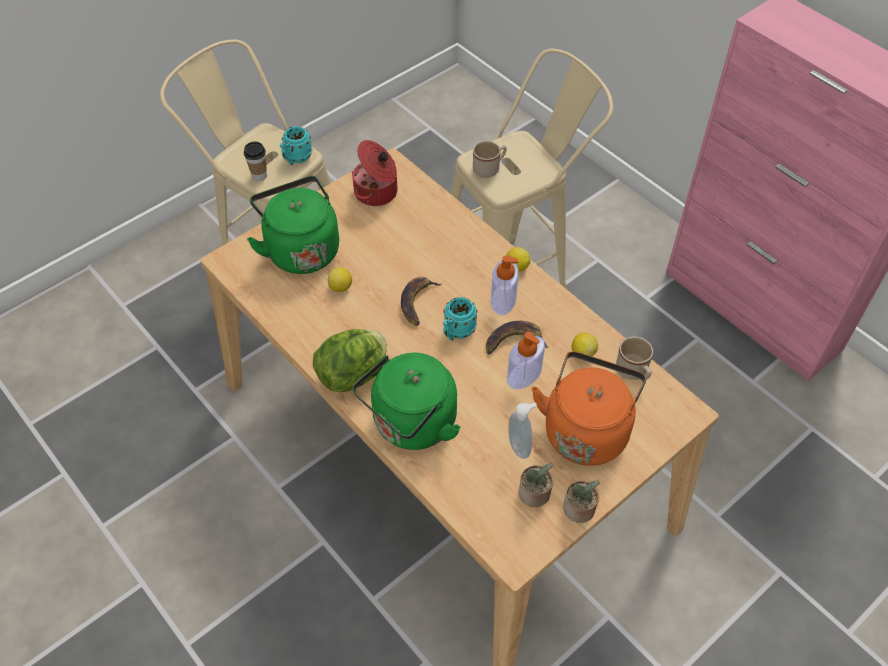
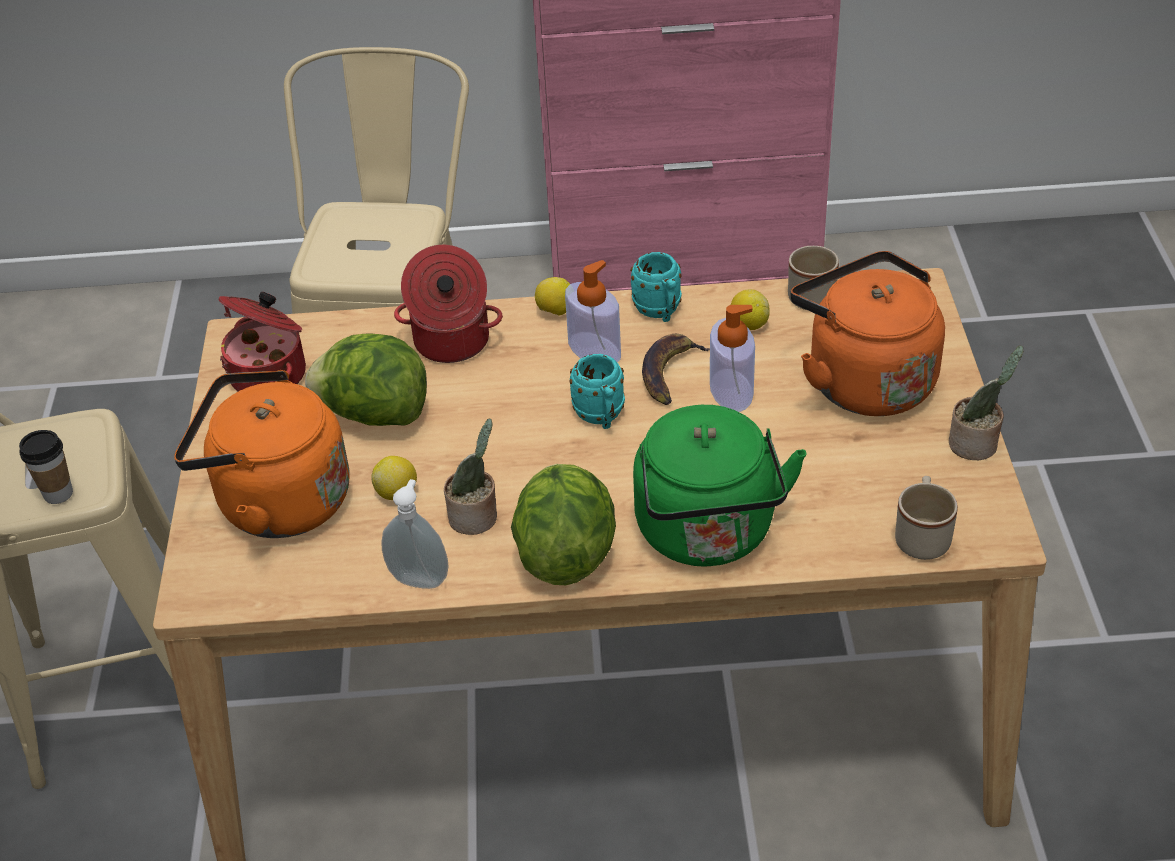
camera: 50 degrees left, 10 degrees down
(296, 159) = (81, 438): turquoise mug -> turquoise mug (660, 312)
(300, 249) = (276, 502): green kettle -> orange kettle
(383, 246) = (374, 414): none -> lettuce
(417, 302) = (510, 429): banana -> none
(457, 242) = (451, 343): none -> cooking pot
(489, 168) = (350, 263): beige mug -> beige mug (922, 536)
(520, 446) = (837, 449): soap dispenser -> soap dispenser (420, 578)
(535, 495) = (921, 472): potted plant -> potted plant (476, 518)

